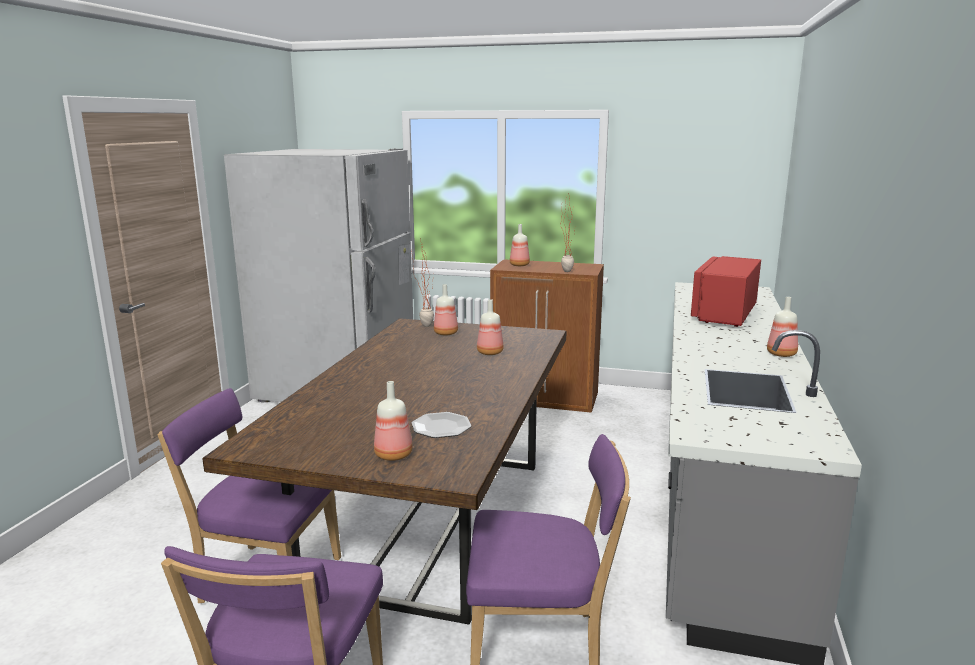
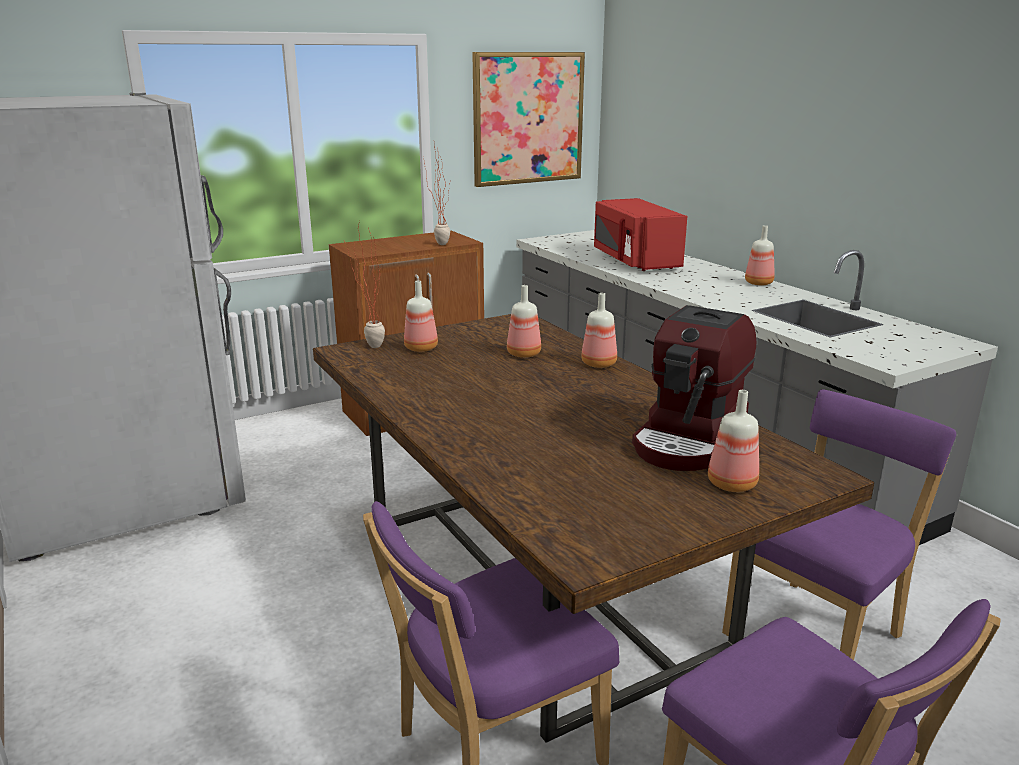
camera: 45 degrees left, 5 degrees up
(441, 427) = (690, 440): plate -> coffee machine
(519, 265) = (371, 247): bottle -> bottle (600, 364)
(702, 180) = (528, 118): none -> picture

